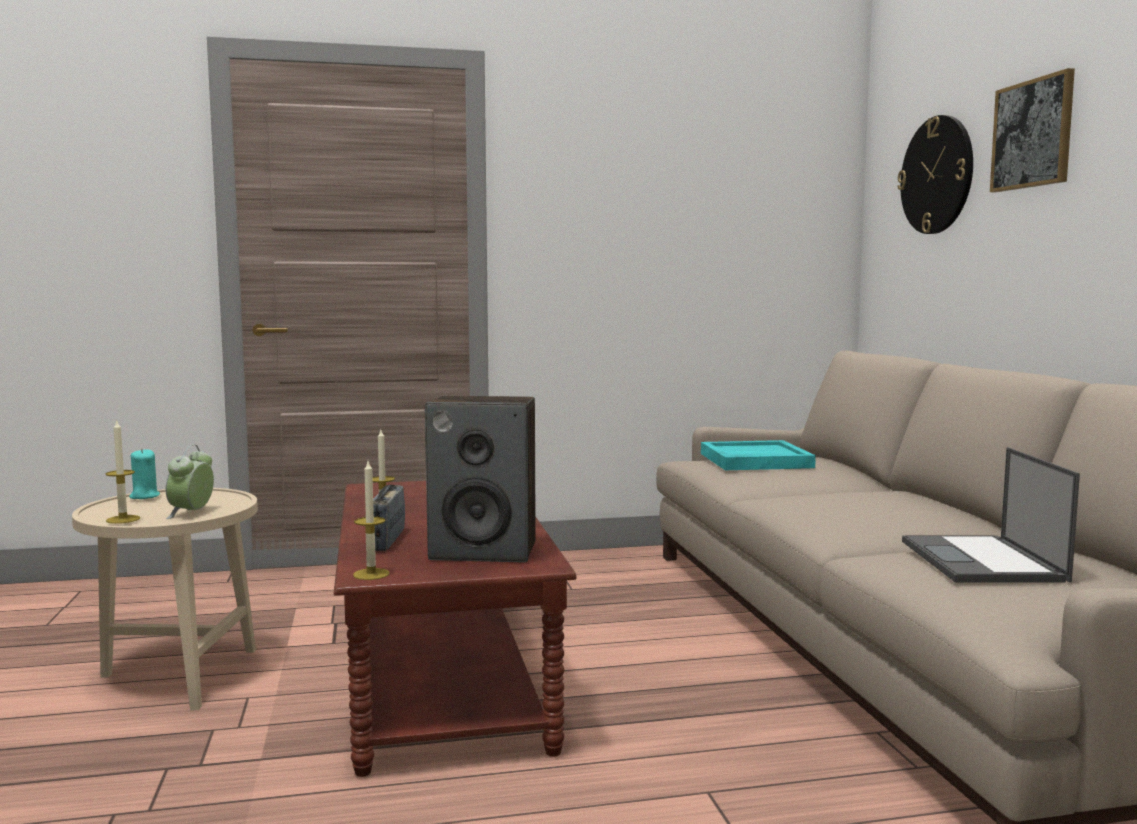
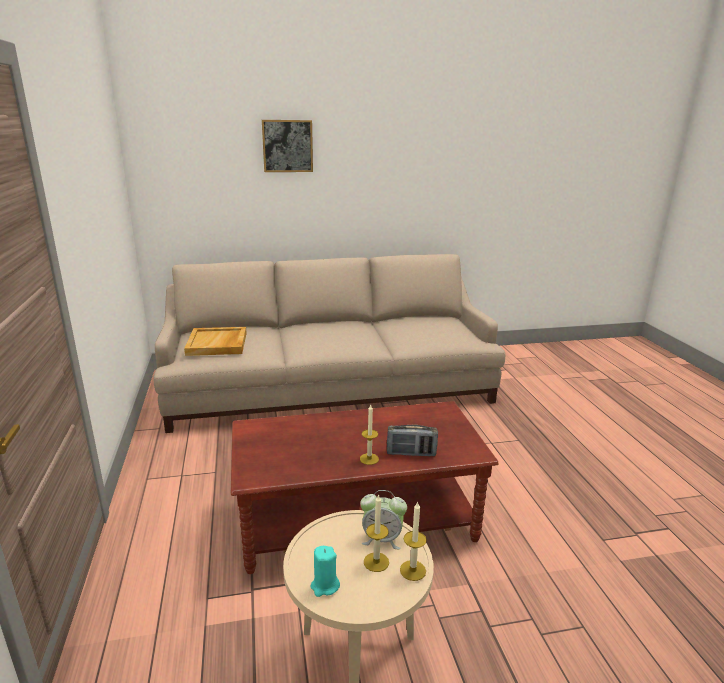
camera: 90 degrees left, 15 degrees up
(371, 574) = (475, 452): candle -> candle (376, 562)
(485, 551) = (426, 422): speaker -> none
(755, 460) = (217, 344): turquoise tray -> beige tray
(937, 175) = (210, 157): wall clock -> none
(983, 561) = (420, 330): laptop -> none

